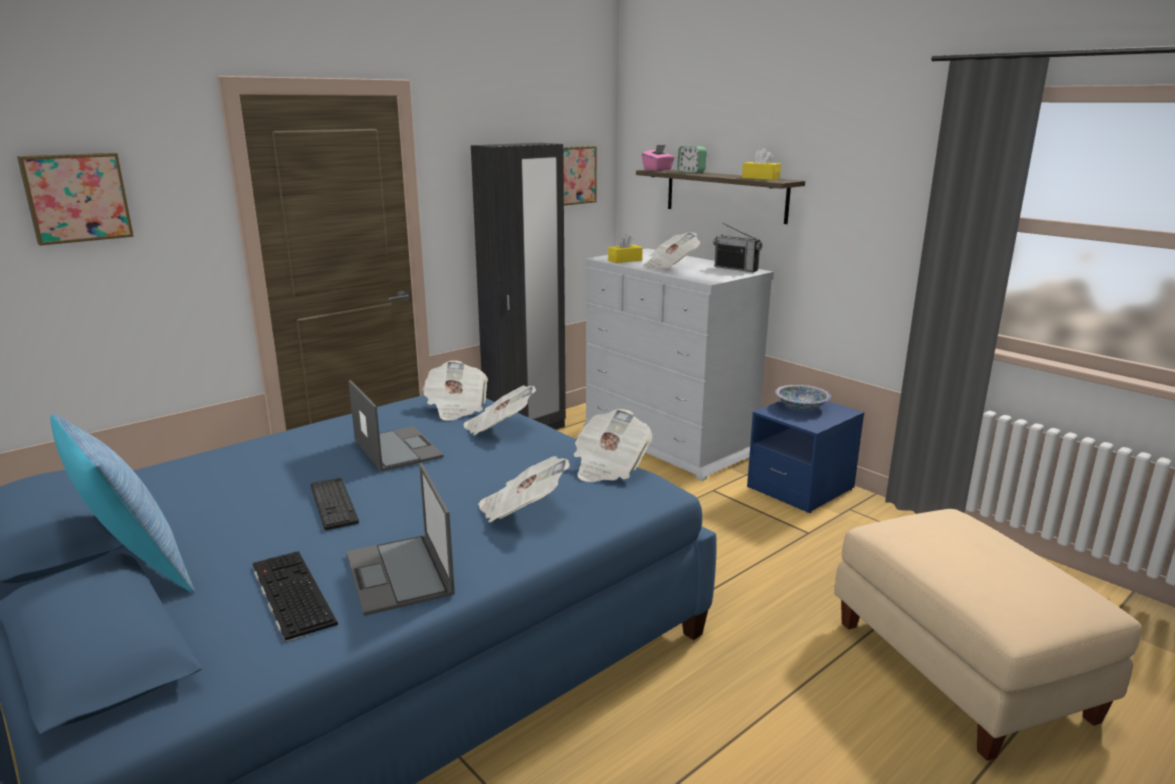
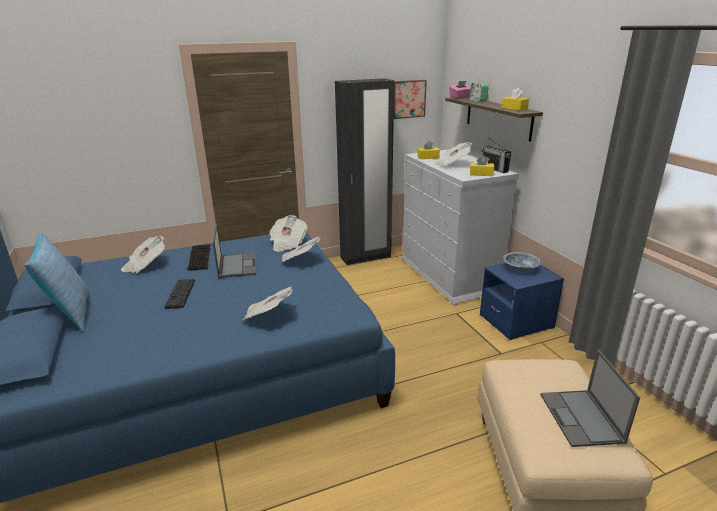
camera: 20 degrees right, 5 degrees up
(77, 197) = (104, 112): picture -> none
(290, 593) = (122, 341): keyboard -> keyboard (199, 257)
(399, 574) = (178, 341): laptop -> laptop (581, 418)
(609, 466) = (338, 295): newspaper -> newspaper (145, 265)
(726, 275) = (481, 174): none -> yellow tissue box

